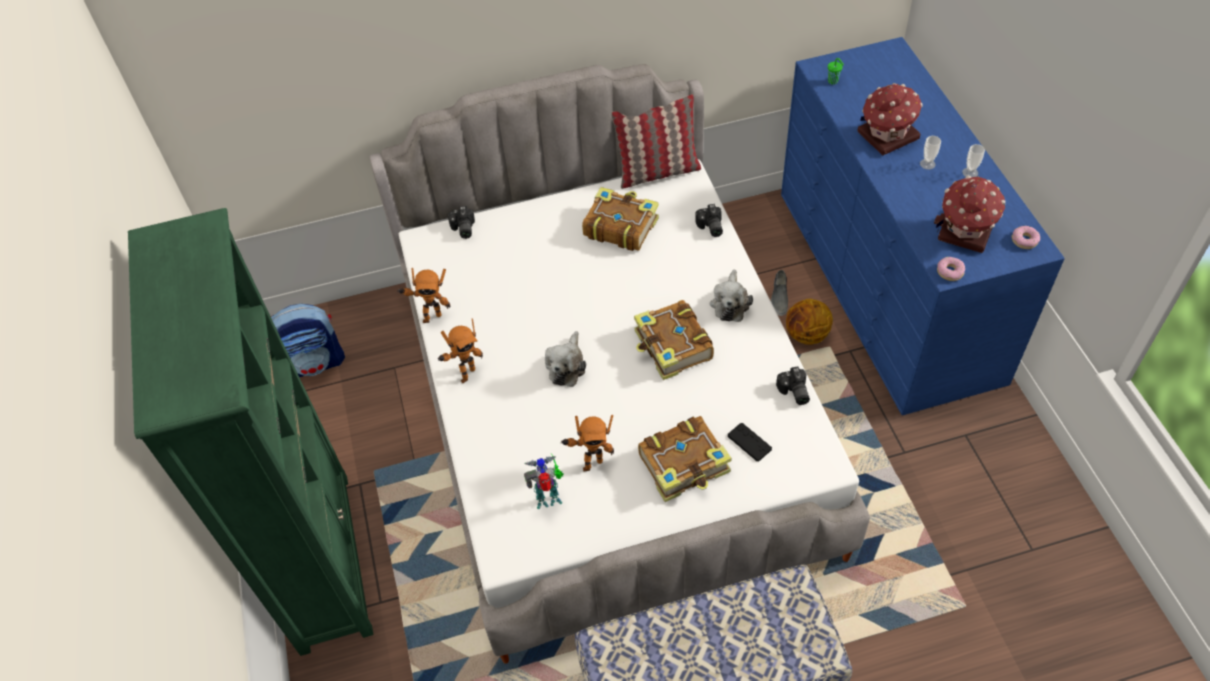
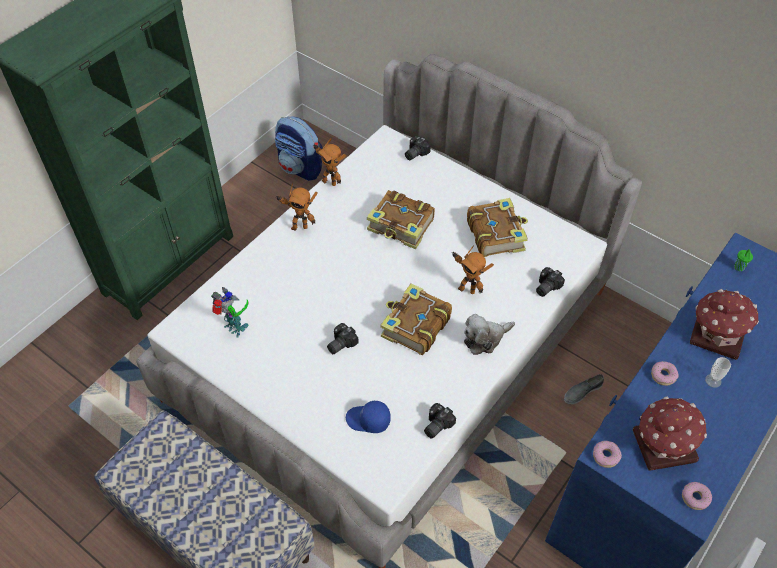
camera: 50 degrees right, 0 degrees up
(567, 366) = (348, 275): plush toy -> none
(591, 463) = (280, 335): toy robot -> toy robot (467, 289)
(643, 418) = (340, 343): none -> camera
(657, 172) = (568, 225): pillow -> none
(685, 465) = (319, 391): book -> book (401, 226)
(749, 442) = (368, 420): black game controller -> blue cap
(806, 335) = (563, 430): basketball -> none
(900, 190) = (663, 375): none -> donut
(970, 173) = (735, 417): cup -> none

